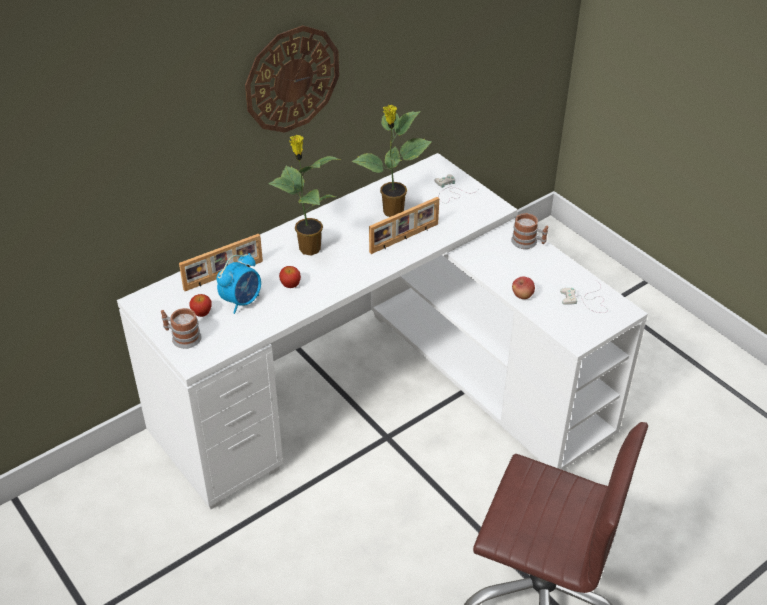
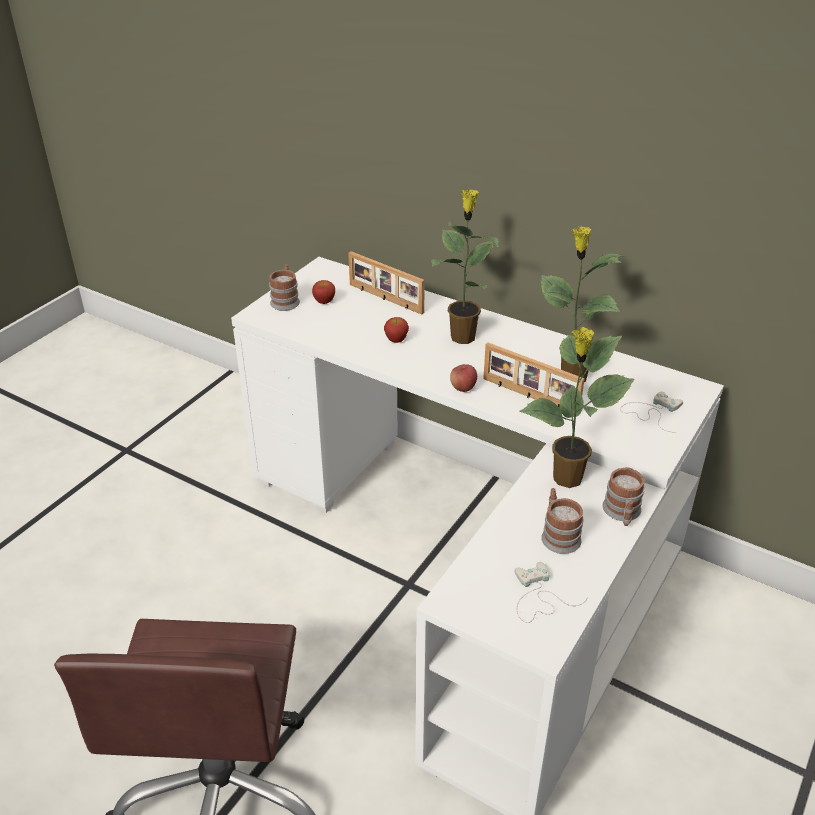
camera: 70 degrees right, 5 degrees down
(242, 301) = (354, 318): alarm clock -> none
(292, 79) = (538, 146): wall clock -> none
(486, 255) = (566, 479): none -> potted plant
(522, 295) = (507, 529): apple -> apple (463, 388)
(536, 275) = (558, 535): none -> mug

